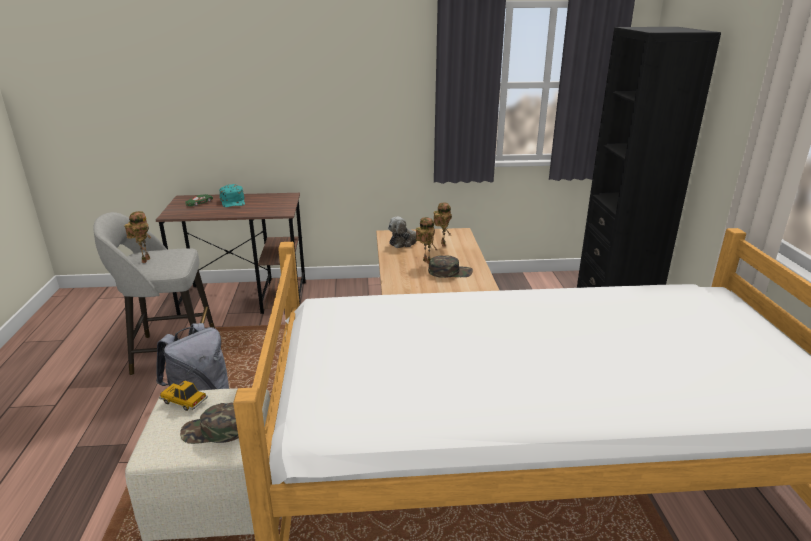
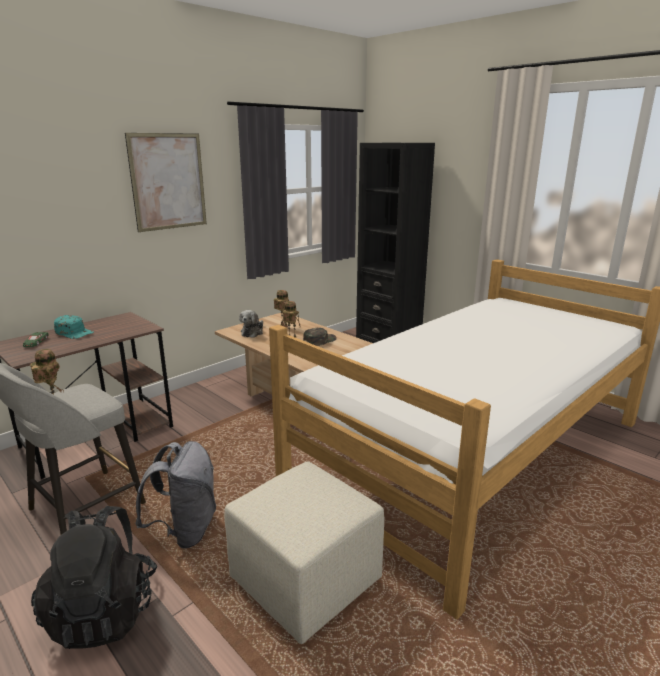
camera: 40 degrees left, 5 degrees down
(94, 433) = (104, 611): none -> black backpack
(184, 401) = (264, 497): toy car -> none
(215, 430) = (328, 500): green cap -> none
(352, 66) = (168, 182): none -> picture

